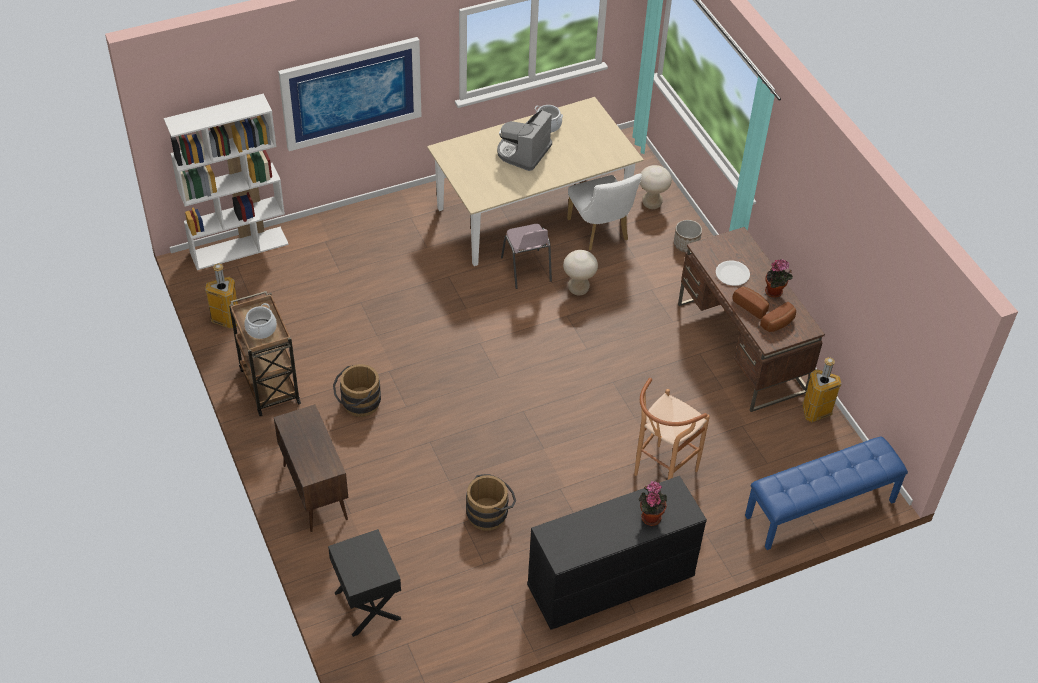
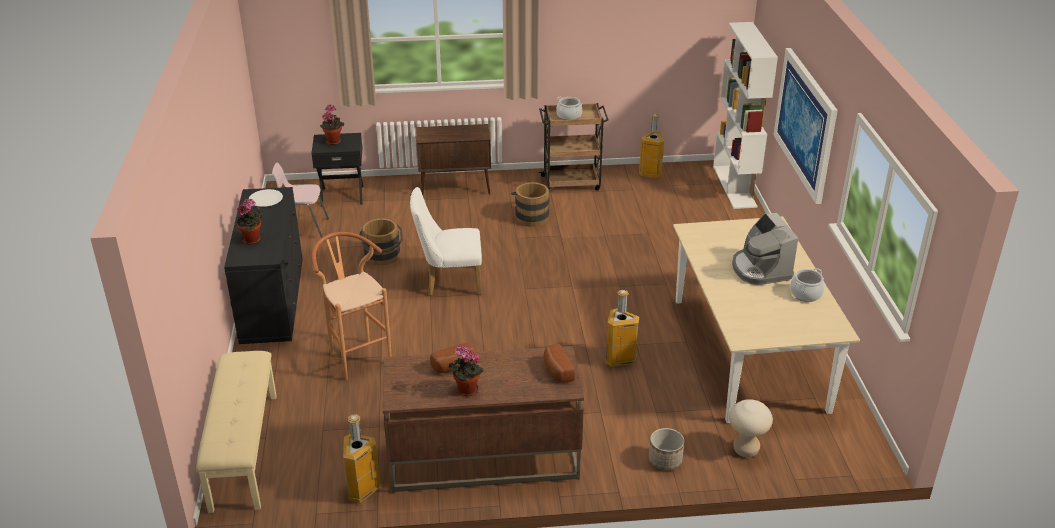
camera: 110 degrees right, 15 degrees down
(361, 567) = (333, 141): none -> potted plant
(523, 152) = (760, 269): coffee machine -> coffee machine turned 150 degrees counterclockwise
(526, 270) = (660, 331): pink chair -> pink chair (303, 228)
(578, 289) = (620, 360): beige stool -> trash can
(600, 232) = (704, 395): white chair -> white chair (449, 282)
(732, 274) = (510, 366): white plate -> white plate (266, 199)
(779, 324) = (418, 379): bread -> bread (556, 371)
(820, 509) = (243, 450): blue bench -> beige bench

